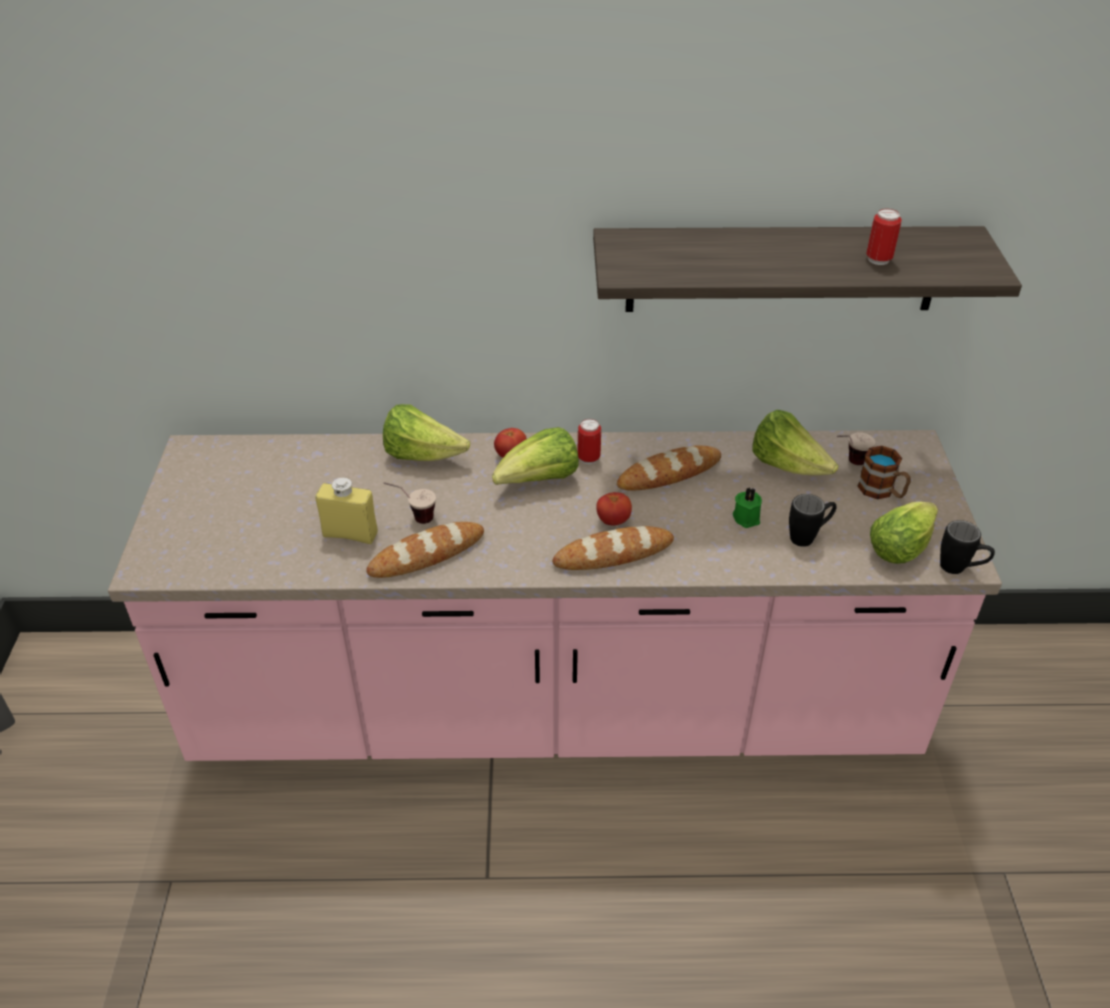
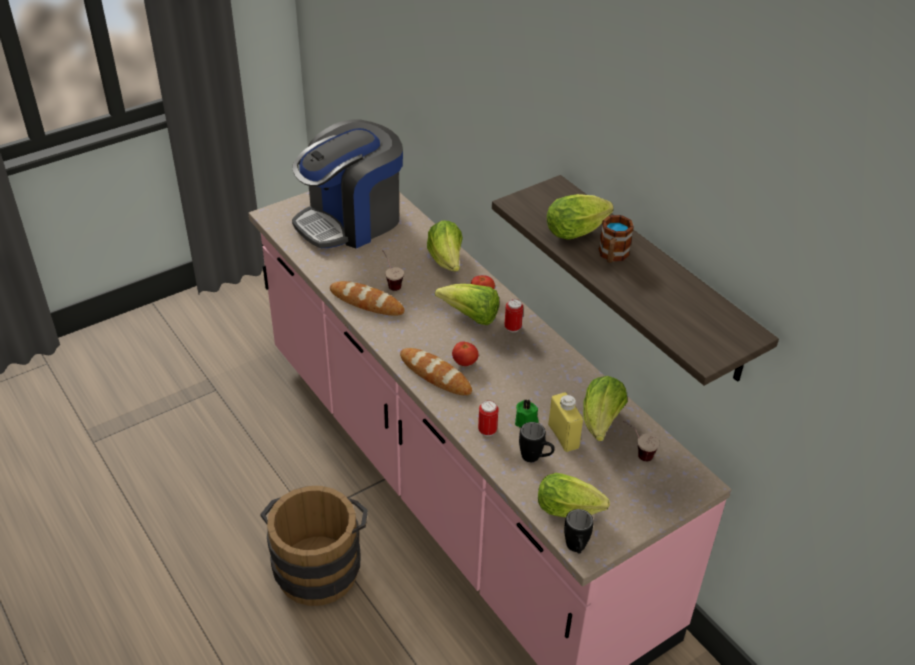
camera: 55 degrees right, 0 degrees up
(252, 499) = (351, 221): none -> coffee machine
(350, 534) = (356, 267): yellow bottle -> yellow bottle (563, 436)
(569, 903) = (319, 564): none -> brown bucket
(669, 473) = (534, 369): bread -> none
(715, 257) = (579, 231): none -> lettuce
(878, 259) = (660, 300): can -> can (487, 431)
(882, 491) = (622, 481): mug -> mug (612, 256)

